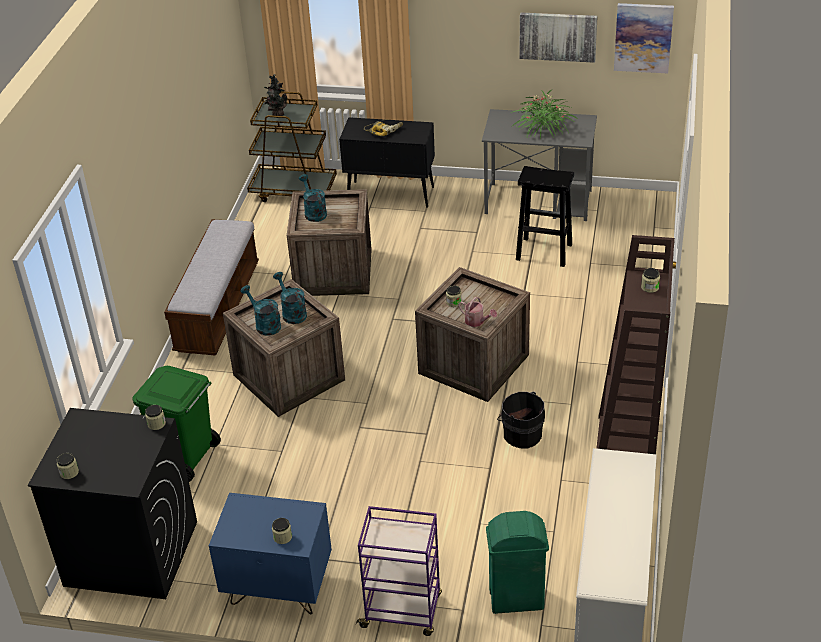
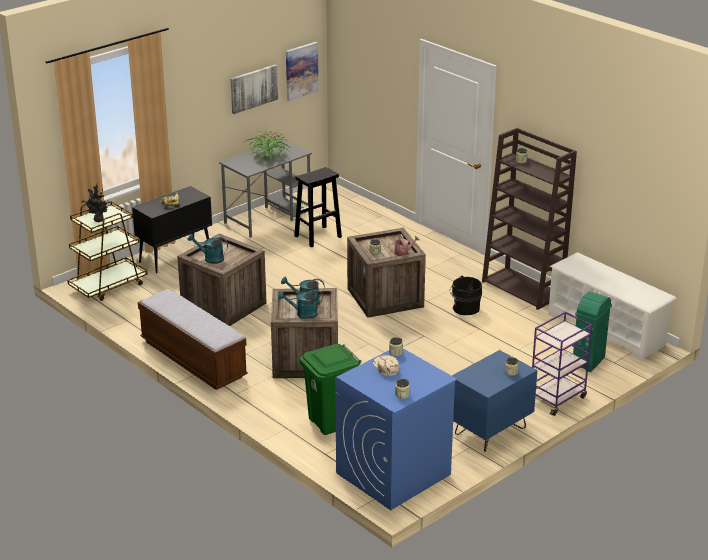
camera: 55 degrees left, 10 degrees down
(118, 432) = (385, 367): none -> beige cap
(130, 553) = (393, 474): black washing machine -> blue washing machine

